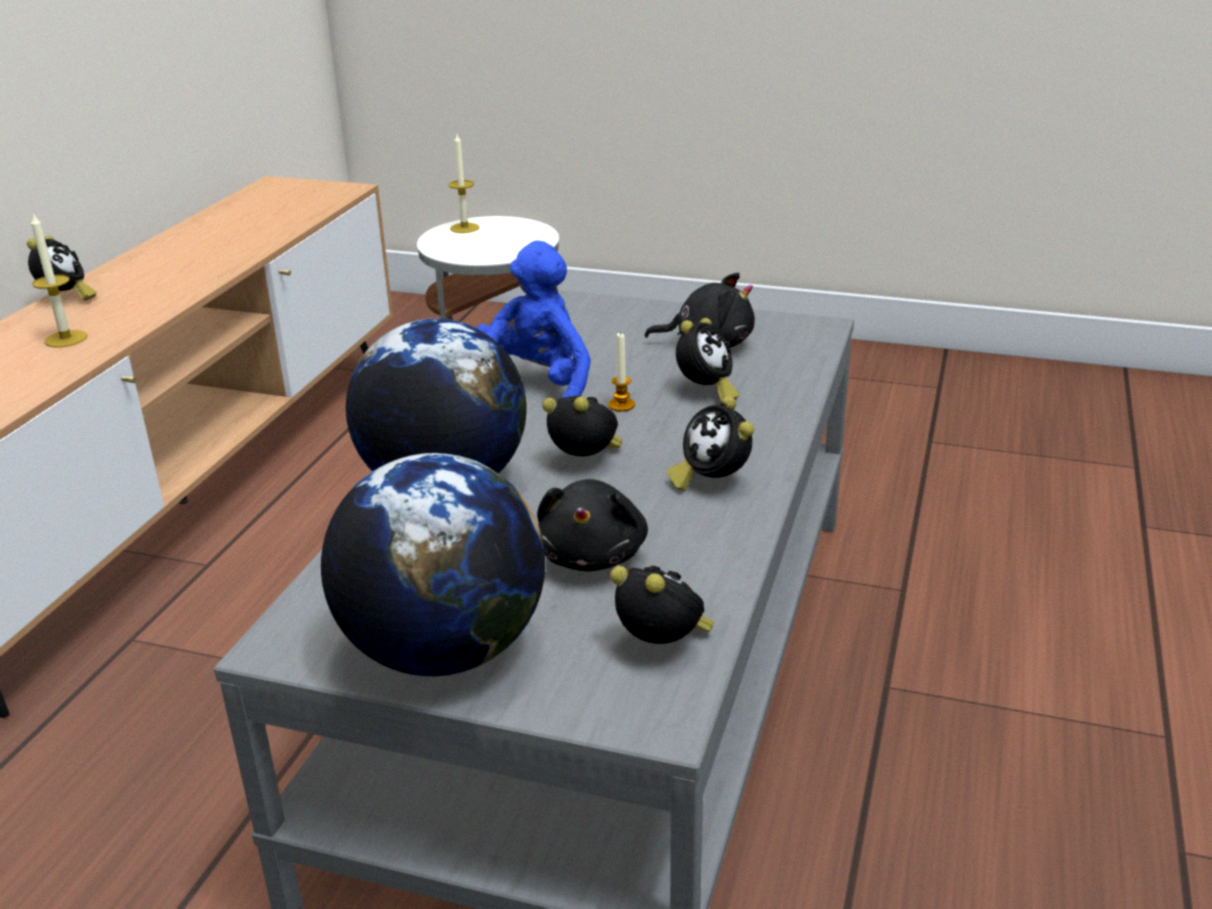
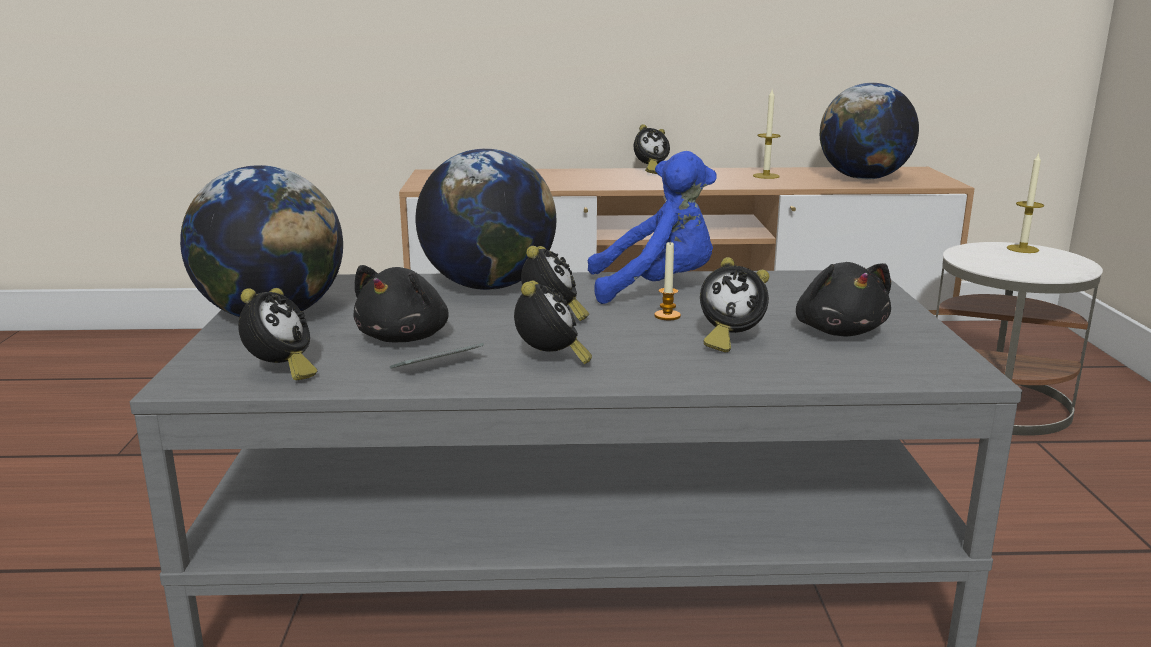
camera: 70 degrees right, 10 degrees down
(66, 339) = (594, 180): candle -> candle (766, 176)
(279, 212) = (863, 178): none -> globe
(593, 556) = (405, 337): black plush toy -> black plush toy turned 60 degrees counterclockwise
(692, 544) = (437, 365): none -> phone
(712, 481) = (550, 361): alarm clock -> alarm clock turned 135 degrees clockwise

